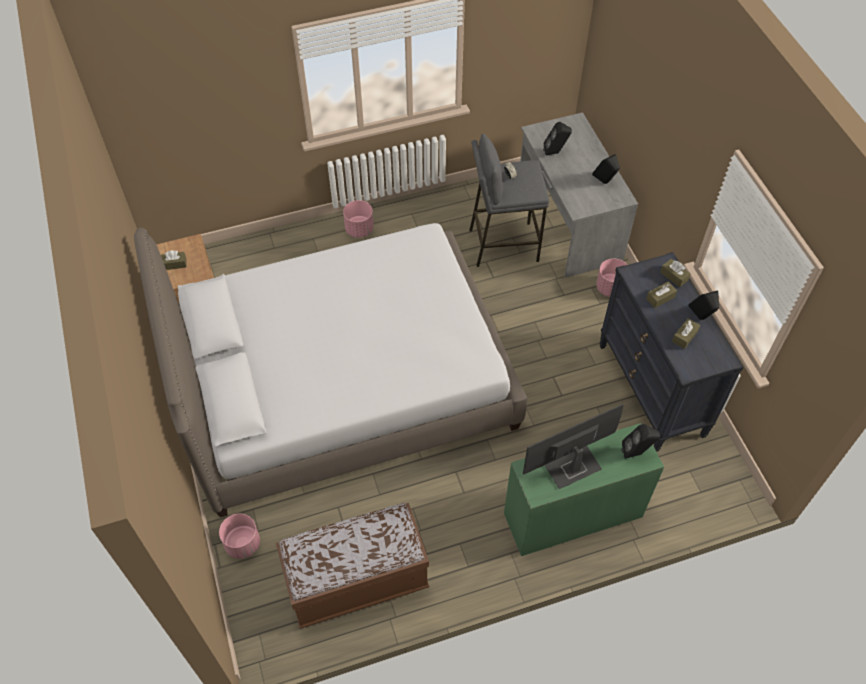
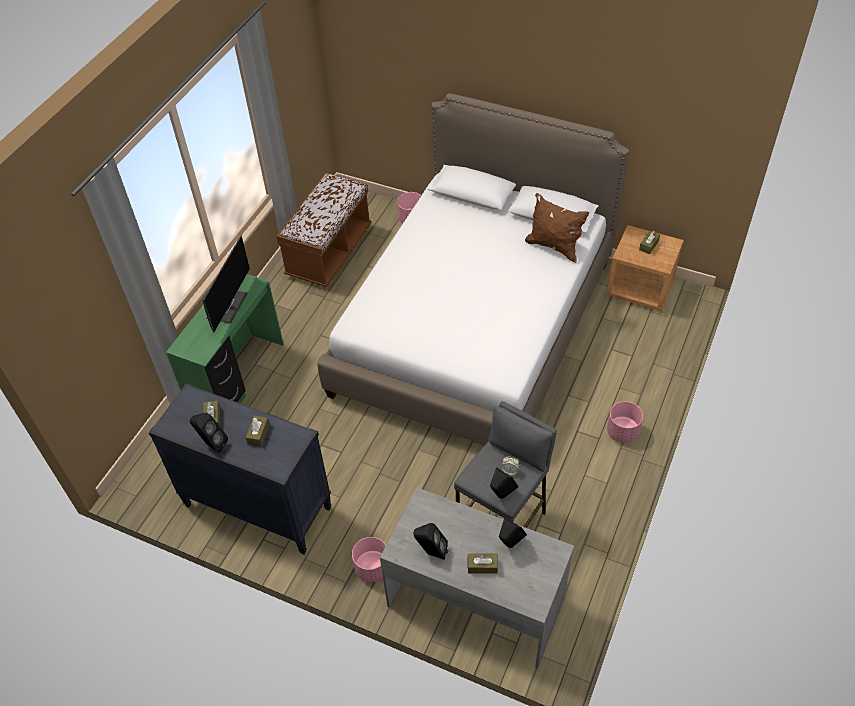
camera: 135 degrees right, 5 degrees down
(256, 293) = (554, 246): none -> brown pillow
(636, 452) = (191, 345): black speaker -> black speaker (501, 496)
(674, 276) = (263, 462): brown tissue box -> brown tissue box (482, 566)

